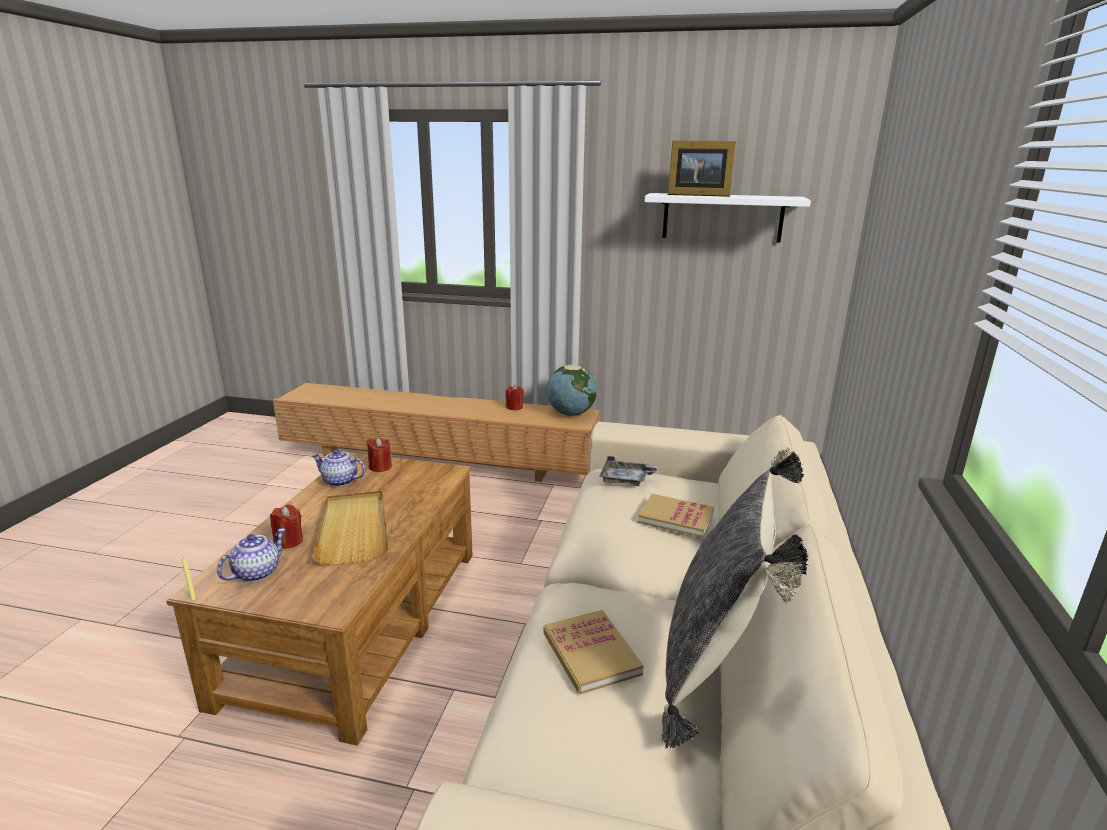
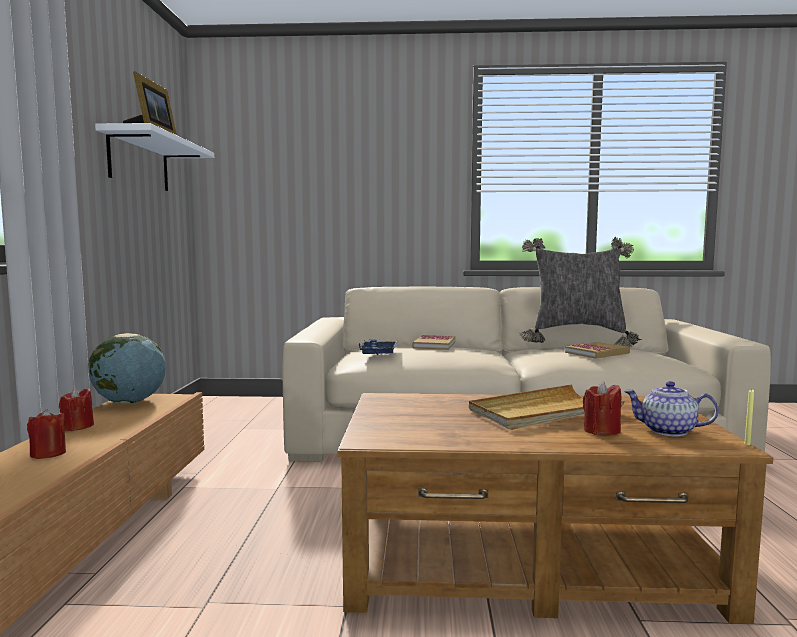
camera: 100 degrees left, 15 degrees down
(339, 481) = (444, 435): teapot -> none
(380, 467) = (386, 423): red candle -> red candle (48, 453)
(626, 480) = (379, 353): grey tray -> blue tray

